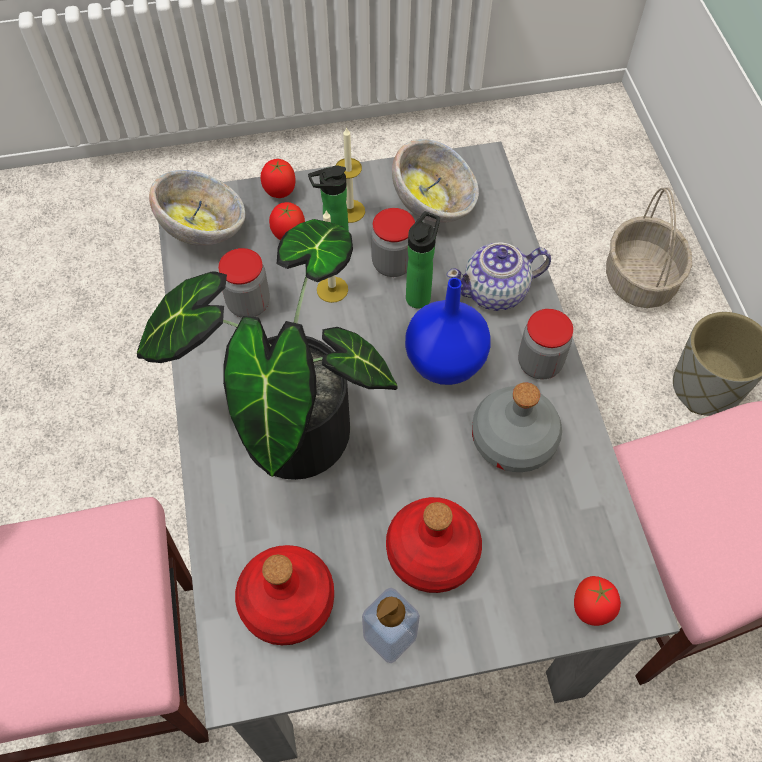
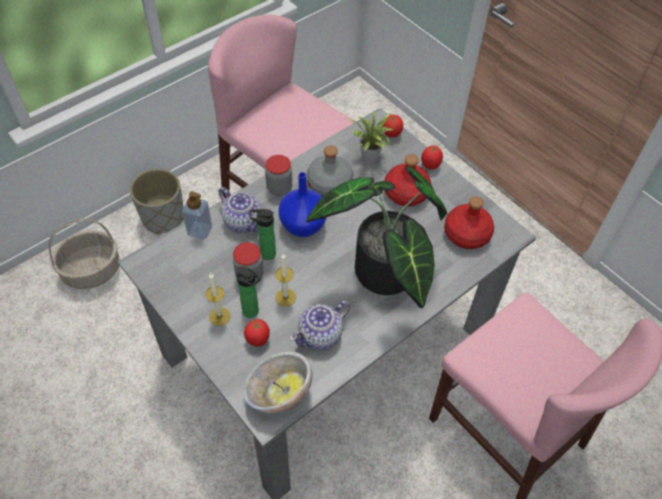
camera: 120 degrees left, 5 degrees down
(248, 303) = (321, 335): jar -> teapot
(280, 193) = (224, 364): tomato -> tomato (430, 166)
(390, 636) = (452, 192): soap dispenser -> soap dispenser (200, 230)
(434, 204) = (191, 275): bowl -> none
(545, 536) = (370, 158): none -> potted plant

